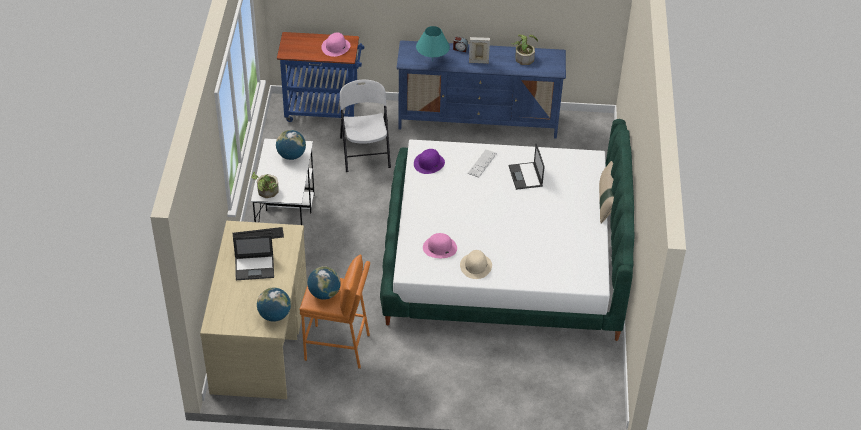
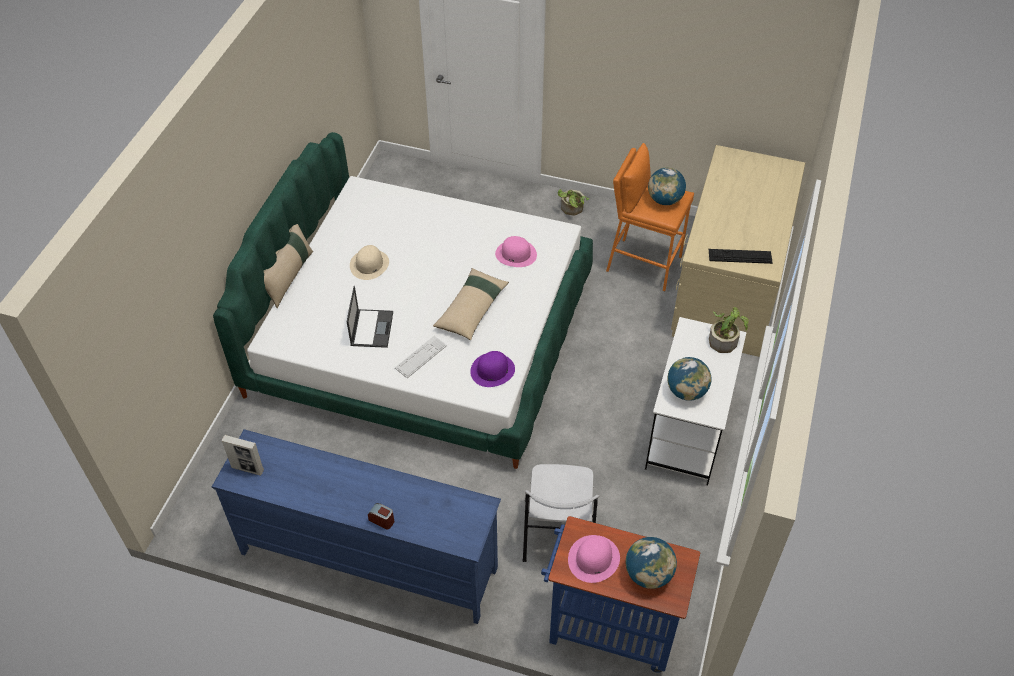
camera: 165 degrees left, 5 degrees up
(255, 267) = (744, 219): laptop -> none
(274, 315) = (724, 166): globe -> globe (648, 574)
(432, 61) = (437, 501): turquoise table lamp -> none
(459, 200) = (472, 309): none -> beige pillow
(475, 266) = (481, 227): beige hat -> beige hat (369, 264)
(478, 62) = (363, 485): picture frame -> picture frame (247, 469)
(524, 57) = (286, 482): potted plant -> potted plant (572, 210)

